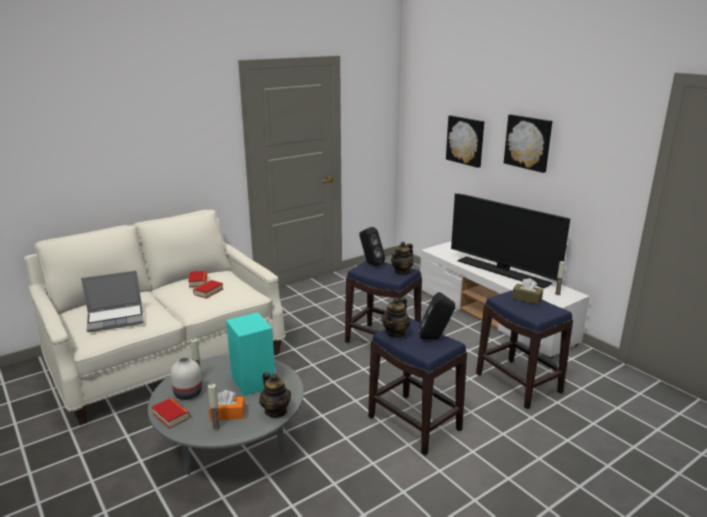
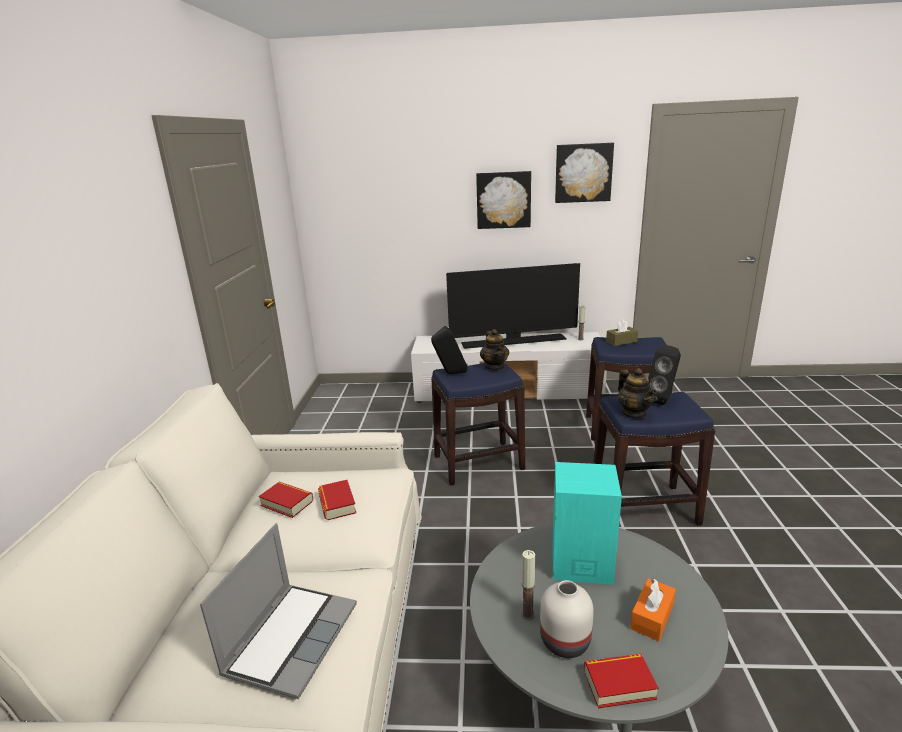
camera: 50 degrees left, 0 degrees up
(216, 427) = (682, 641): candle -> none
(276, 411) = (671, 569): teapot -> none
(466, 140) = (415, 216): picture -> picture (583, 173)

